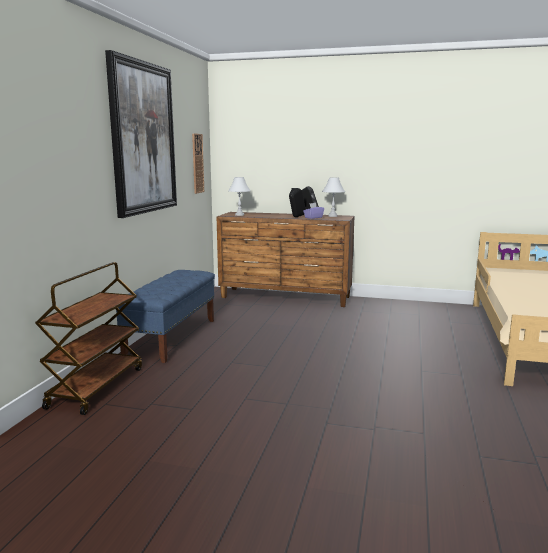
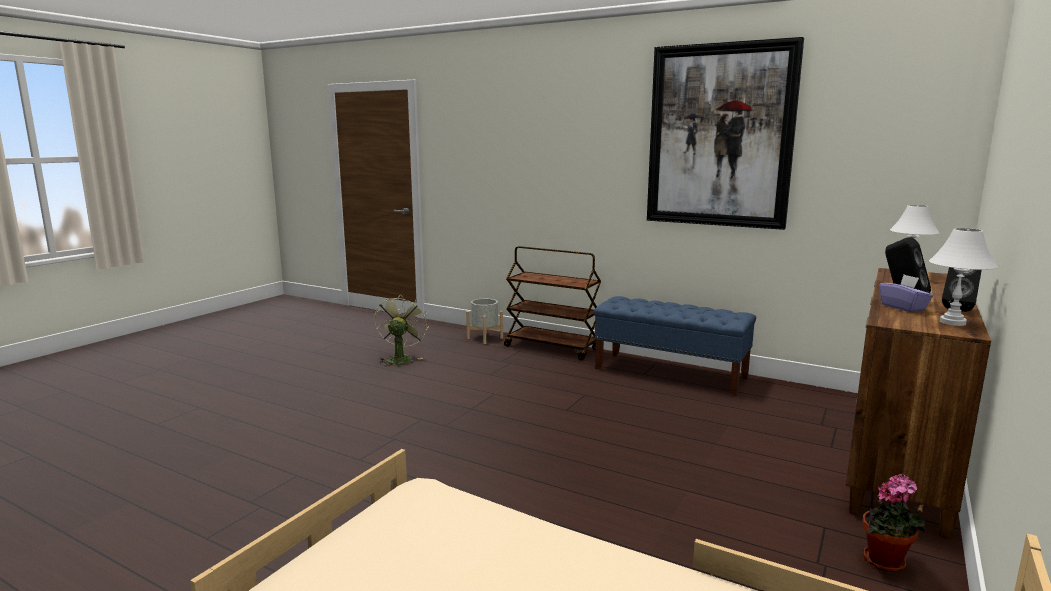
camera: 105 degrees right, 0 degrees up
(41, 436) = (484, 338): none -> grey planter
(137, 488) = (400, 359): none -> green fan
(197, 163) = (904, 175): wall clock -> none
(377, 305) = (887, 563): none -> potted plant

